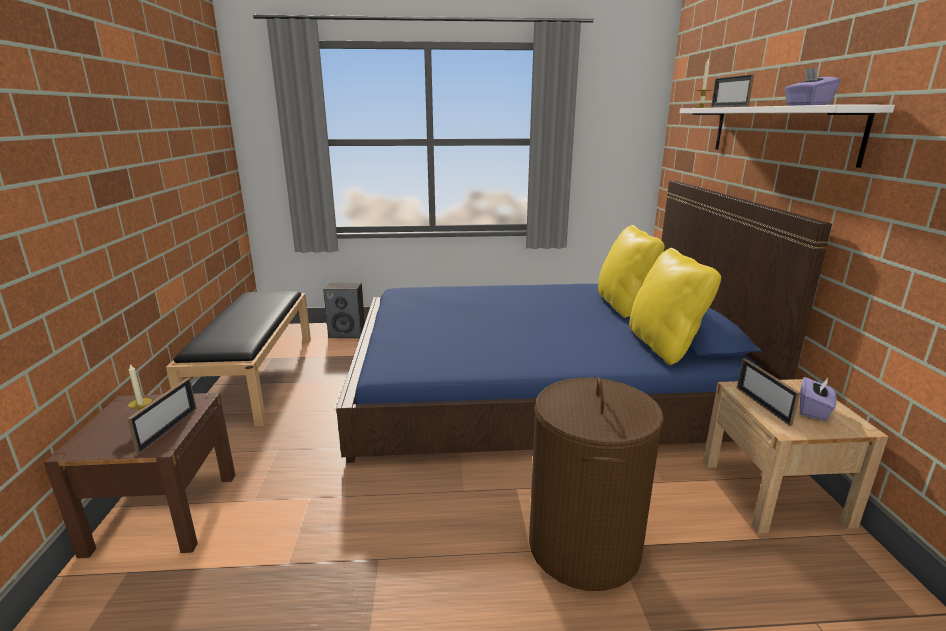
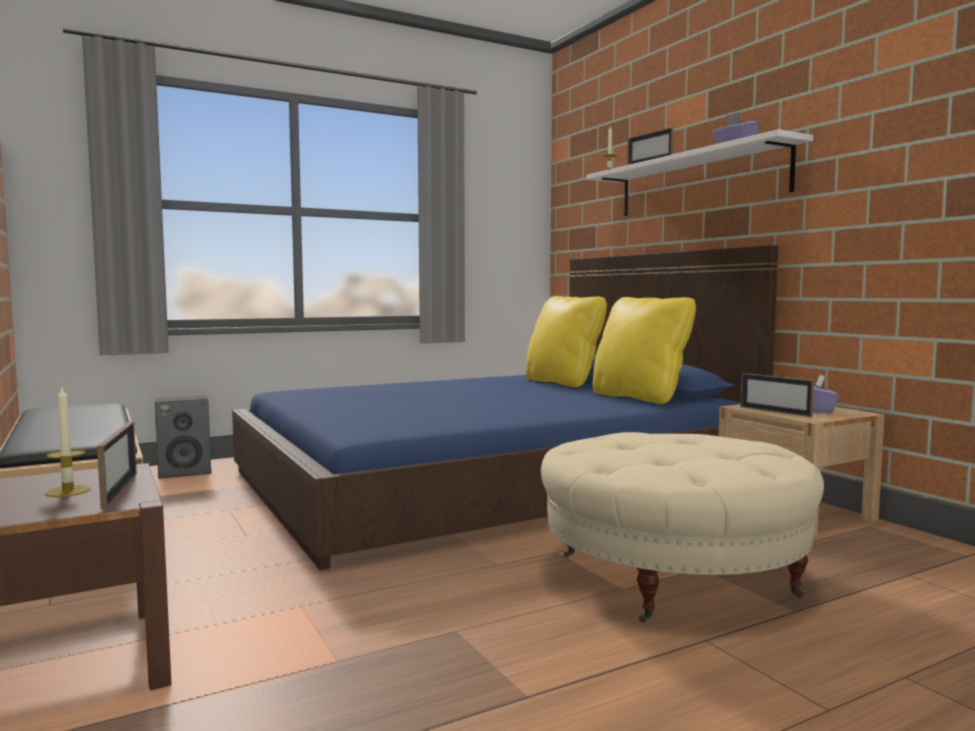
camera: 25 degrees left, 15 degrees down
(584, 547) = (673, 575): brown laundry basket -> beige ottoman

